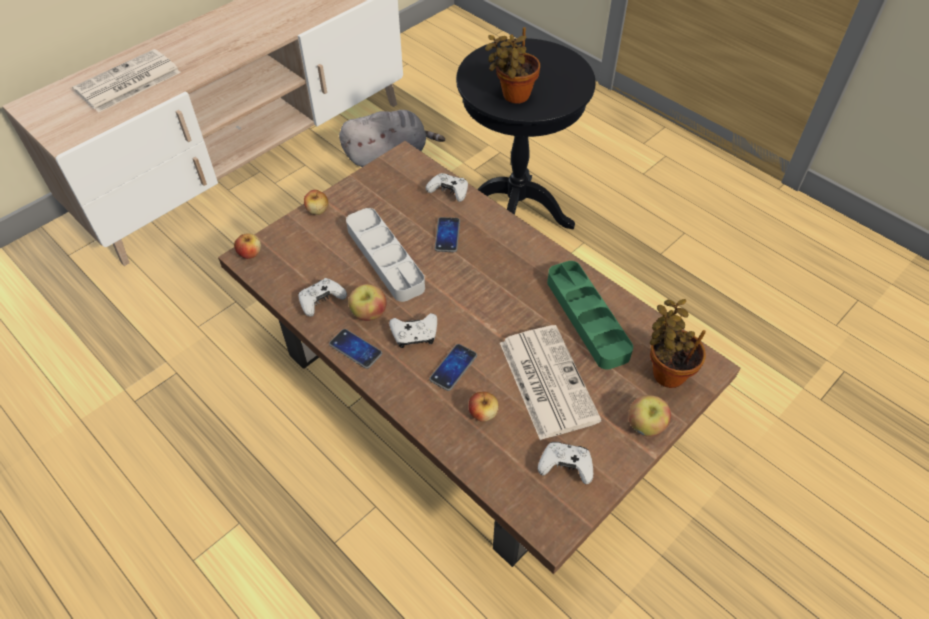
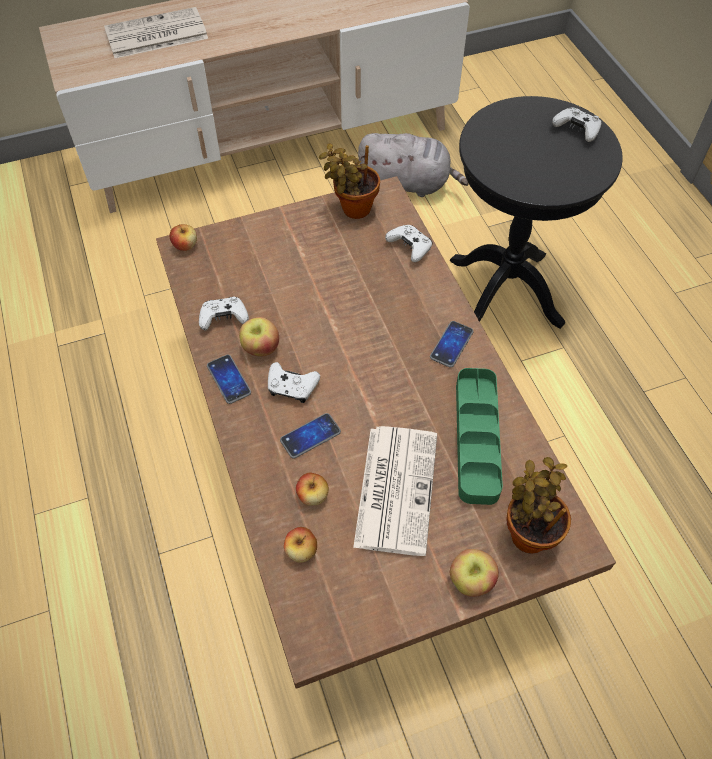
camera: 25 degrees right, 5 degrees up
(317, 210) = (270, 223): apple -> apple (301, 550)
(385, 258) = (307, 296): grey tray -> none
(447, 235) = (382, 294): phone -> phone (451, 344)
(513, 96) = (513, 165): potted plant -> potted plant (352, 208)
(565, 466) = (363, 586): white game controller -> white game controller (577, 130)

